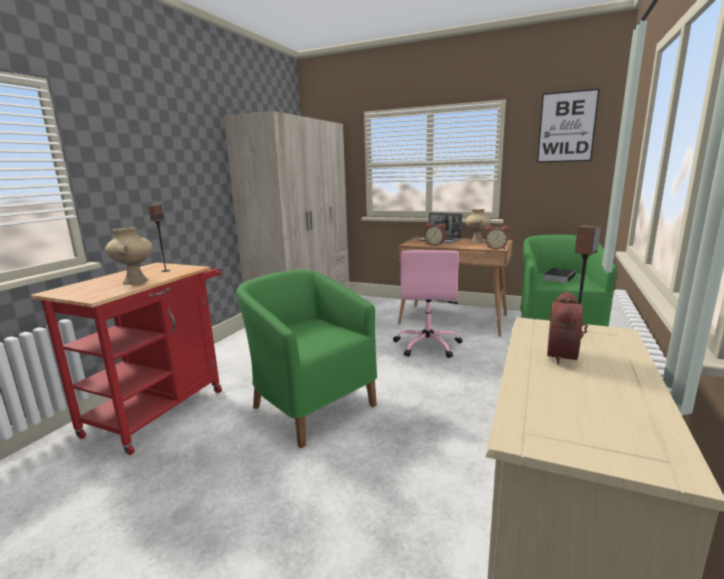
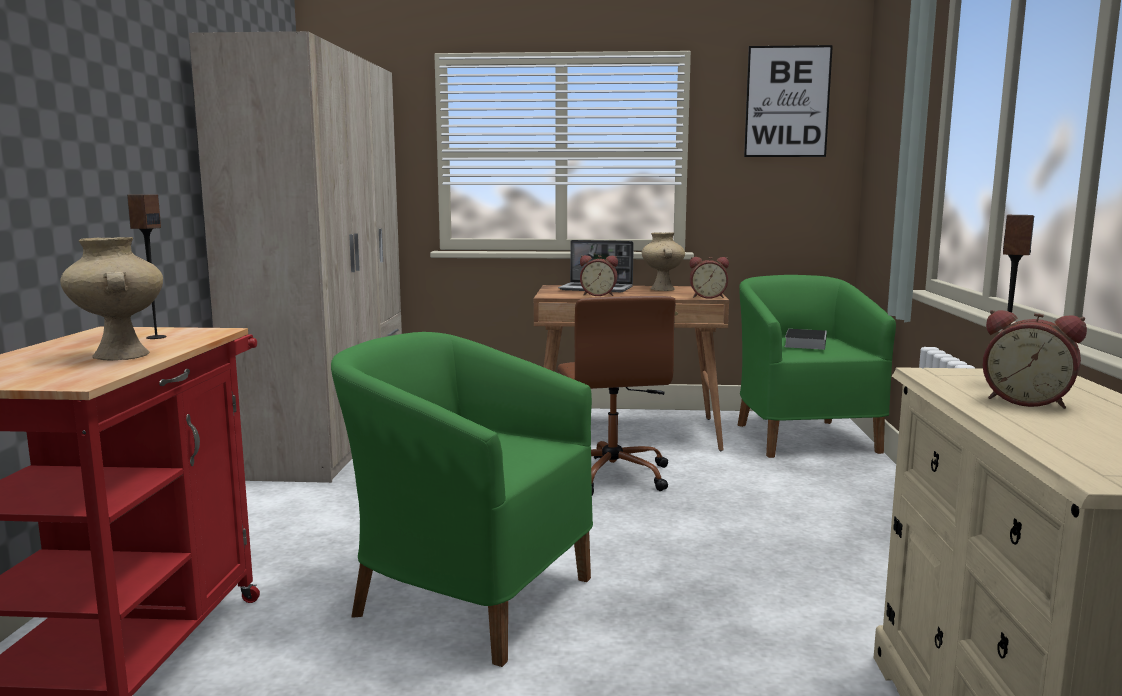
camera: 20 degrees left, 5 degrees down
(427, 345) = (612, 475): pink office chair -> brown office chair
(565, 356) = (1027, 401): alarm clock -> alarm clock turned 60 degrees counterclockwise

